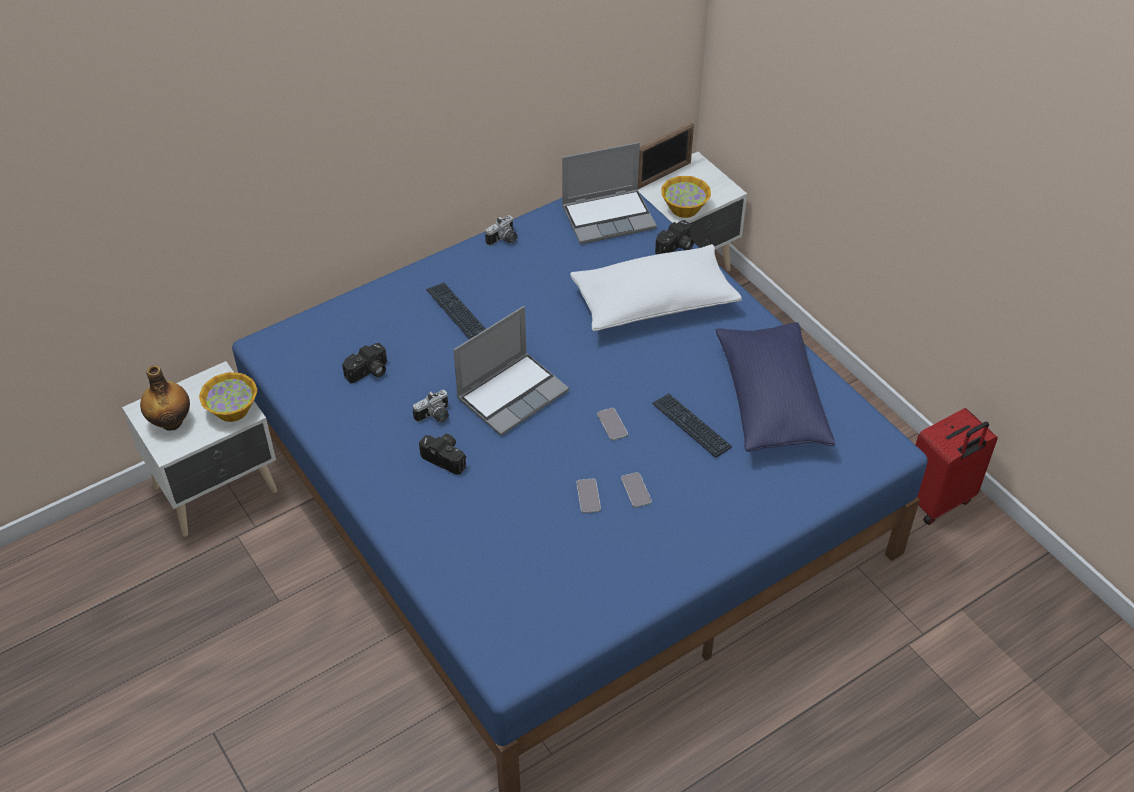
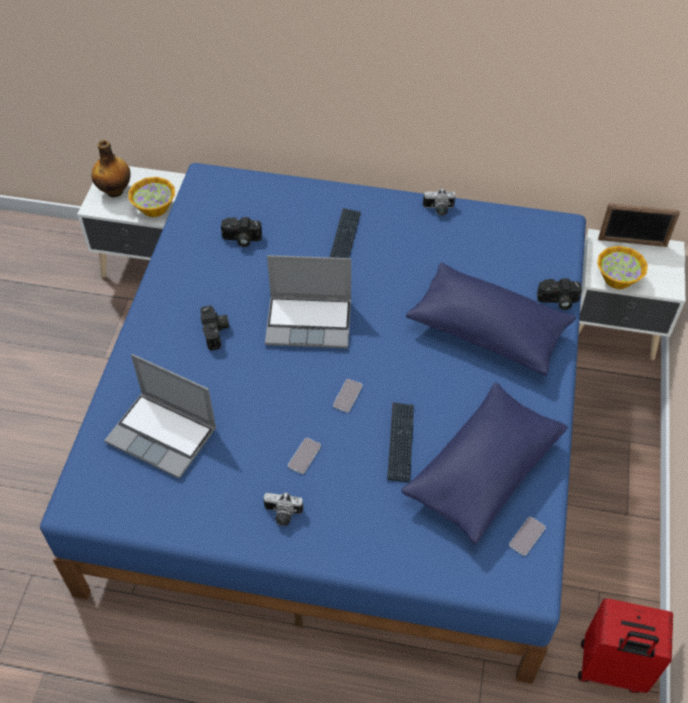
camera: 45 degrees right, 5 degrees up
(435, 416) = (243, 299): camera -> camera (282, 515)
(588, 496) = (268, 433): phone -> phone (527, 536)
(609, 217) = (535, 243): laptop -> laptop (163, 435)
(654, 303) = (488, 331): white pillow -> blue pillow

